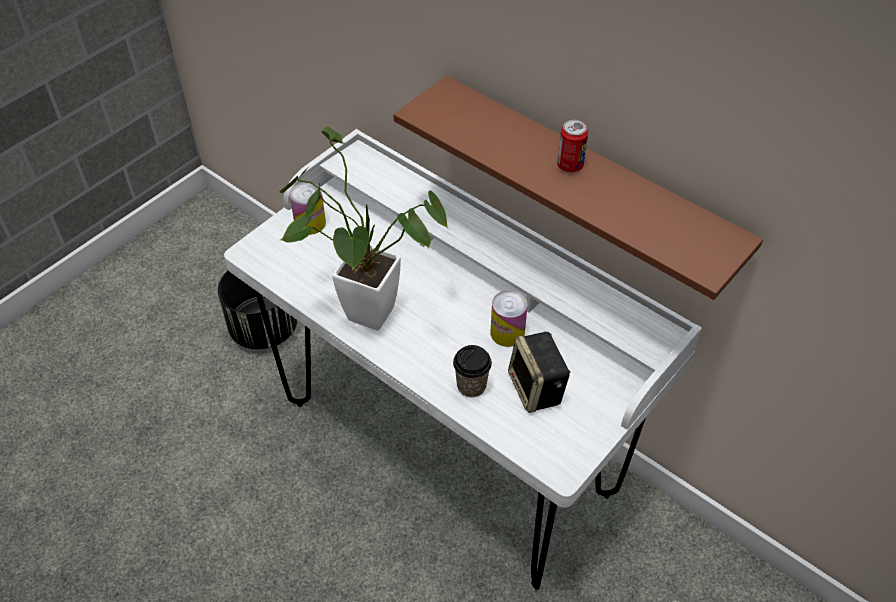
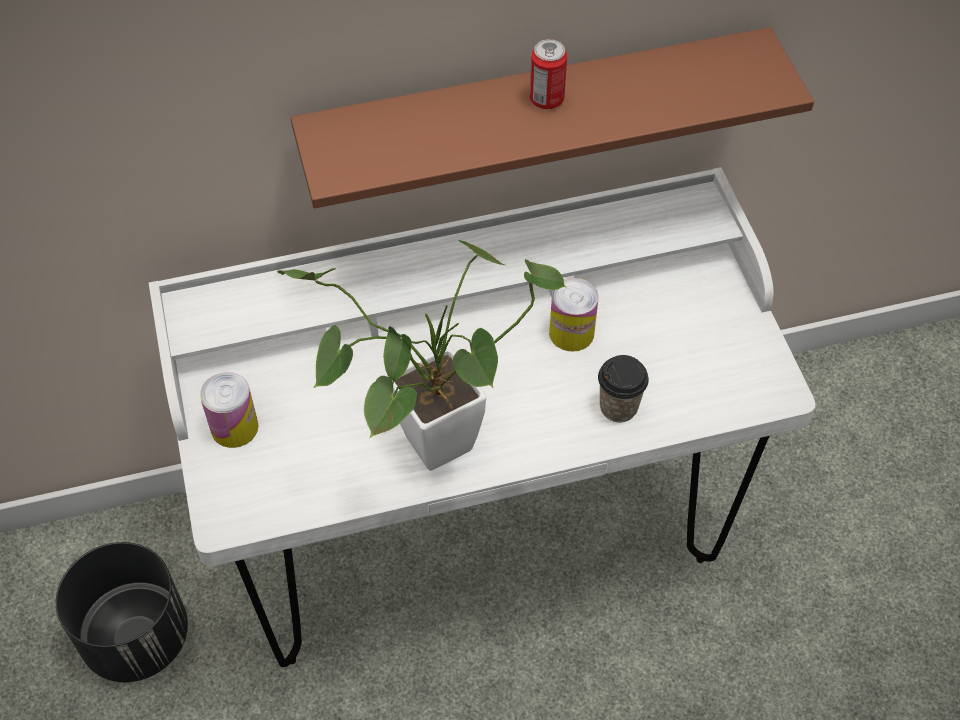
camera: 55 degrees left, 5 degrees up
(537, 389) = (667, 352): speaker -> none

